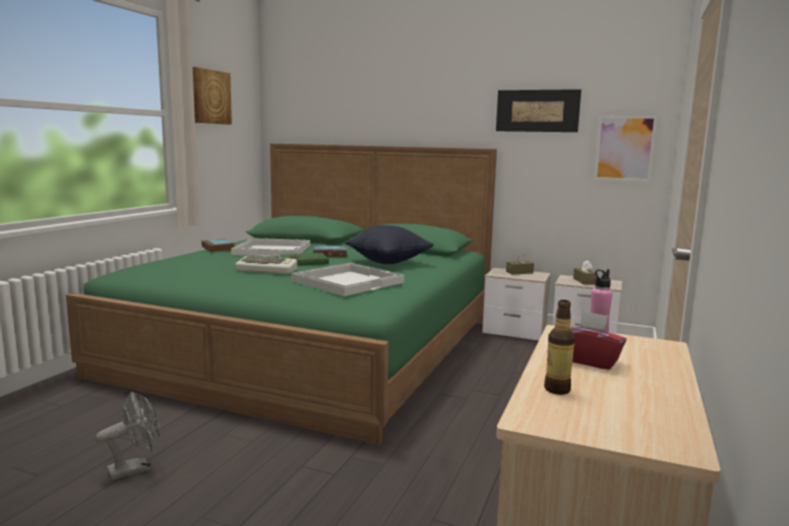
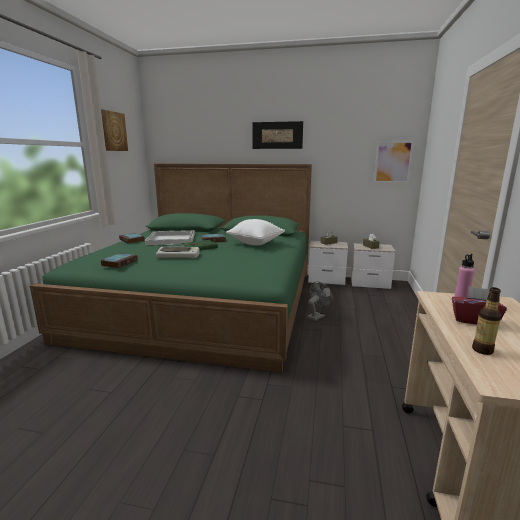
camera: 10 degrees left, 5 degrees up
(136, 468) = (118, 415): grey fan -> grey fan (317, 316)
(184, 273) = (120, 263): none -> book
(347, 281) = (240, 261): white tray -> none
(388, 262) = (255, 243): black pillow -> white pillow
(537, 111) = (337, 138): picture -> picture (277, 135)

